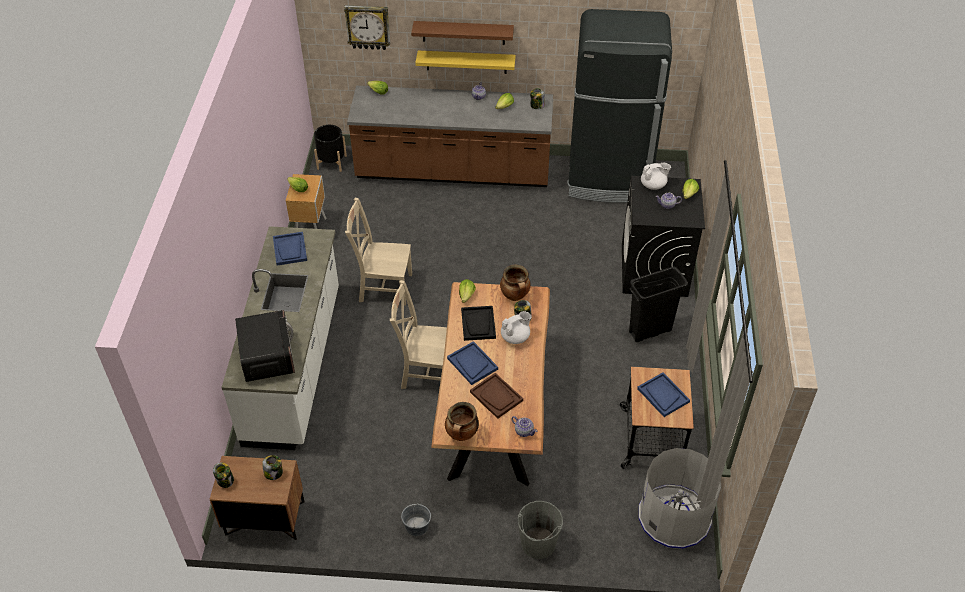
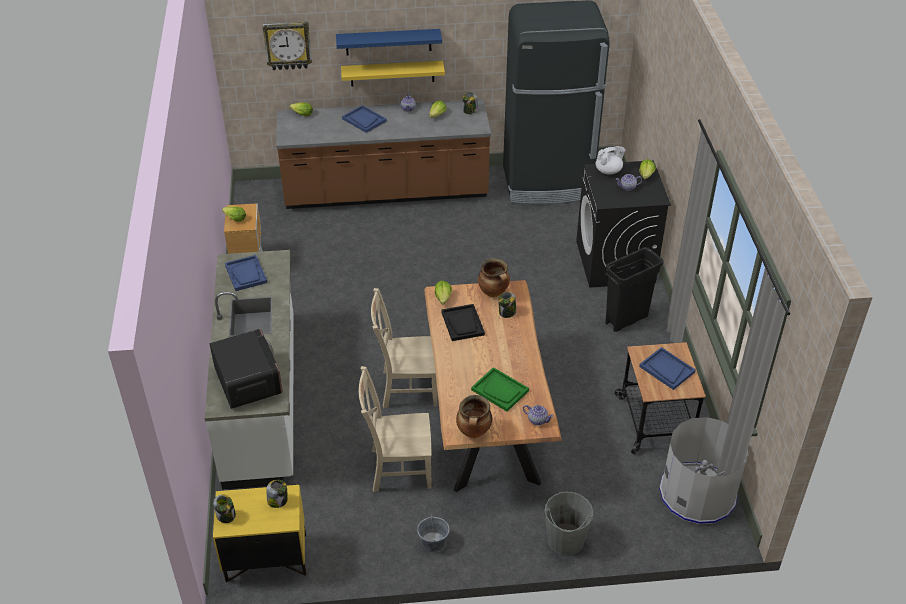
camera: 10 degrees left, 5 degrees down
(264, 519) = (266, 559): brown nightstand -> yellow nightstand
(331, 162) = (255, 197): black planter -> none
(383, 287) = (339, 311): beige chair -> beige chair (398, 468)
(463, 32) = (388, 42): brown shelf -> blue shelf
(472, 364) = (466, 362): blue tray -> blue tray (364, 120)
(496, 396) = (500, 390): brown tray -> green tray
(515, 337) = (504, 331): white teapot -> none

